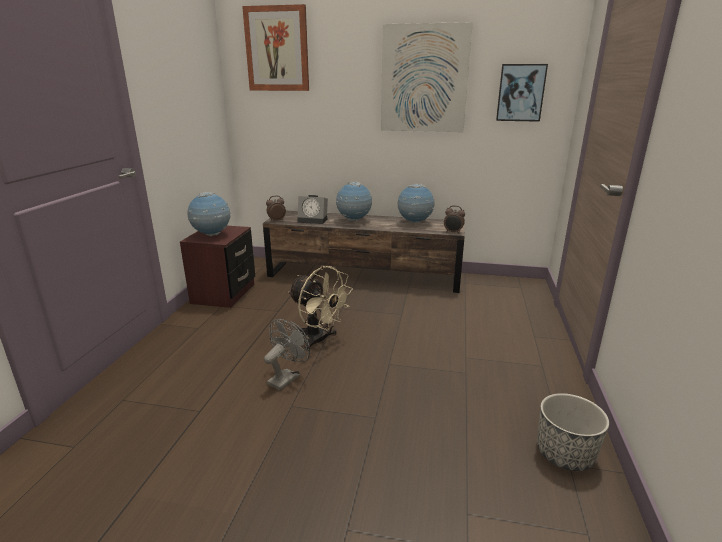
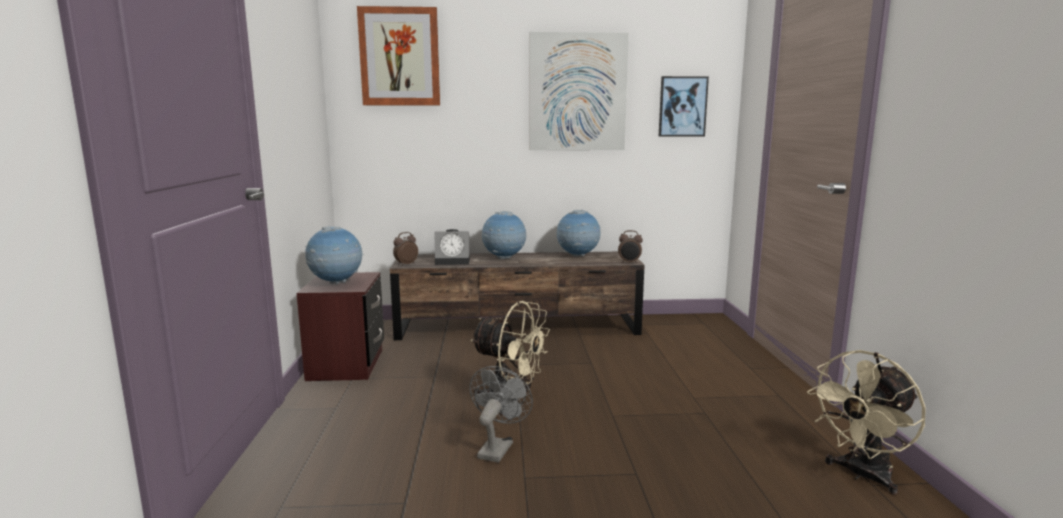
camera: 15 degrees left, 10 degrees down
(565, 454) = (861, 475): planter -> beige fan

